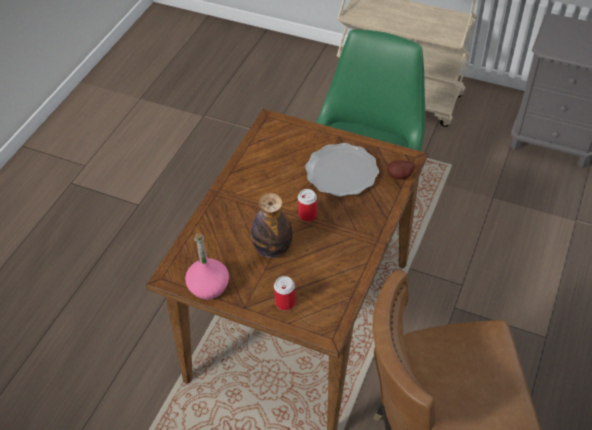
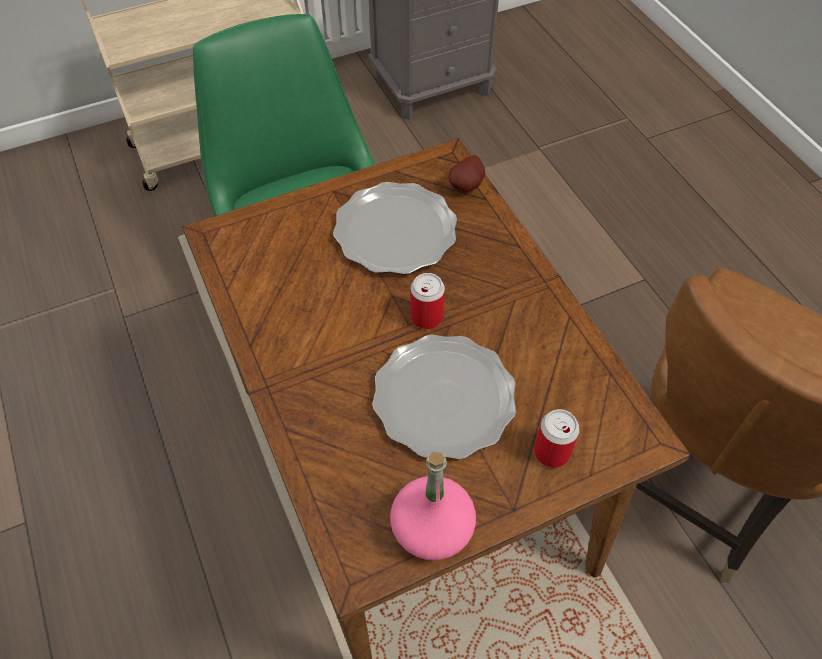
camera: 50 degrees left, 5 degrees up
(272, 249) = (443, 398): bottle -> plate

